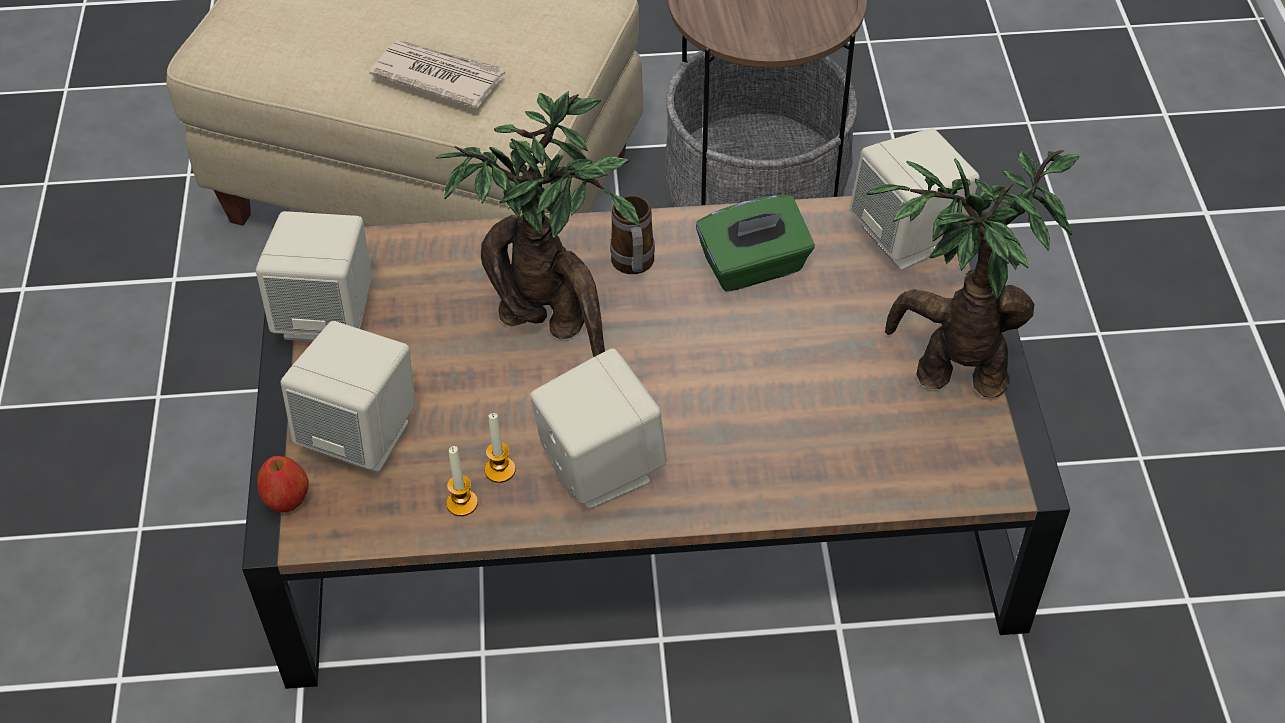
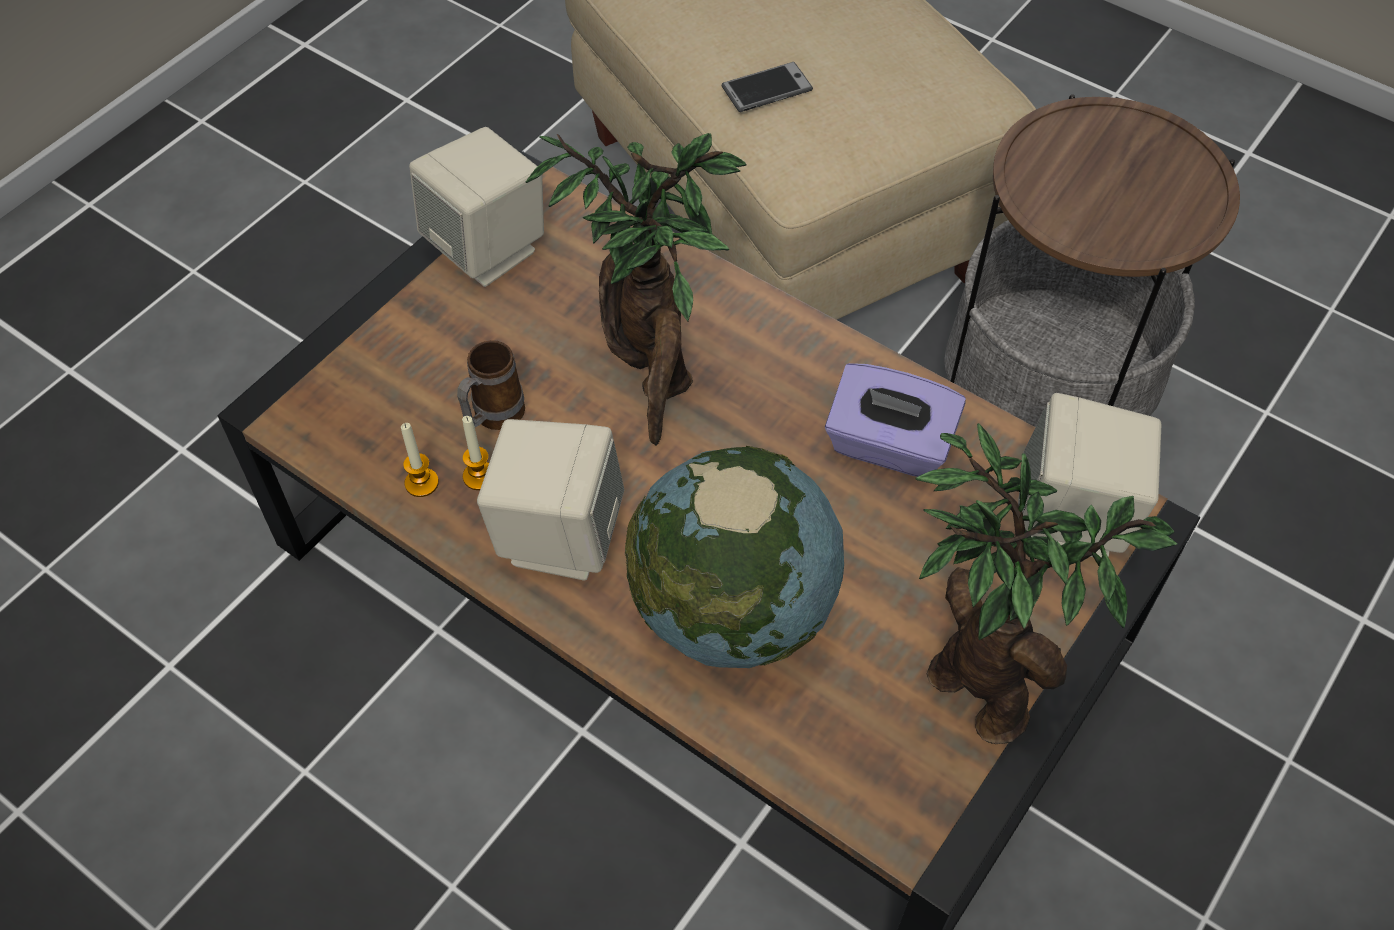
camera: 40 degrees right, 5 degrees up
(287, 500) = (302, 382): apple -> none
(361, 435) = (409, 368): beige speaker -> none
(438, 76) = (766, 88): newspaper -> phone
(633, 267) = (779, 372): mug -> mug (492, 418)
(753, 267) = (888, 446): green tissue box -> purple tissue box
(766, 433) = (733, 611): none -> globe

